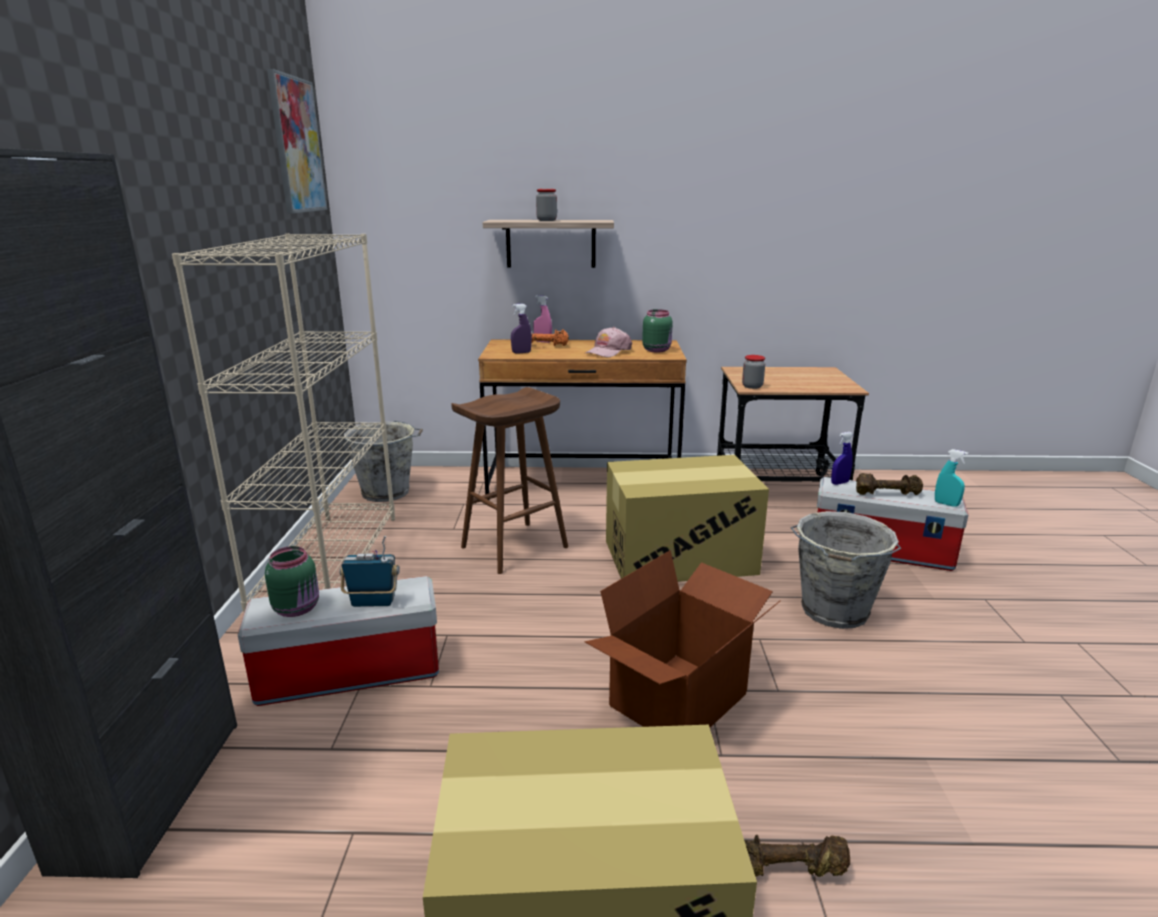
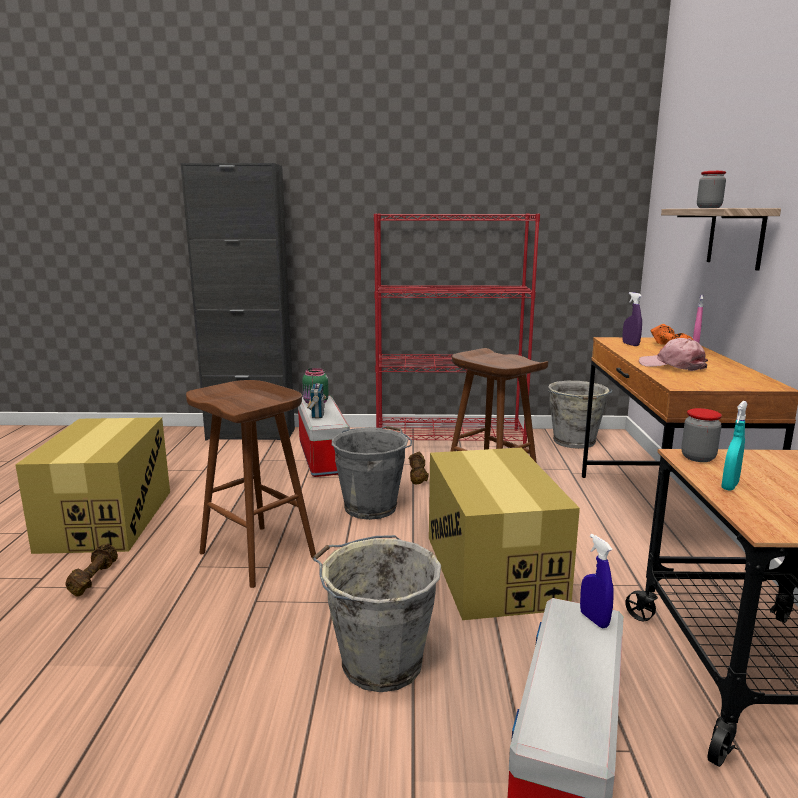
camera: 90 degrees right, 5 degrees down
(297, 145) = (591, 148): picture -> none
(329, 562) = (450, 438): beige bookcase -> red bookcase
(546, 621) = (372, 507): none -> grey bucket
(657, 350) = (710, 381): green jar -> none
(680, 701) = (259, 555): cardboard box -> brown stool
(886, 494) = (565, 660): brown dumbbell -> brown dumbbell (418, 476)
(946, 504) = (540, 724): turquoise spray bottle -> turquoise spray bottle (729, 486)

